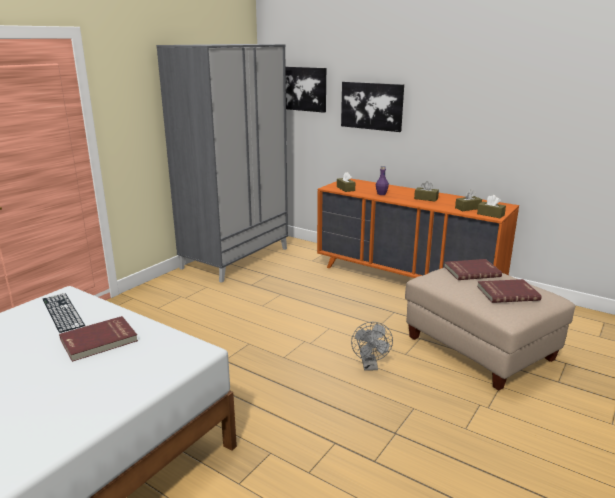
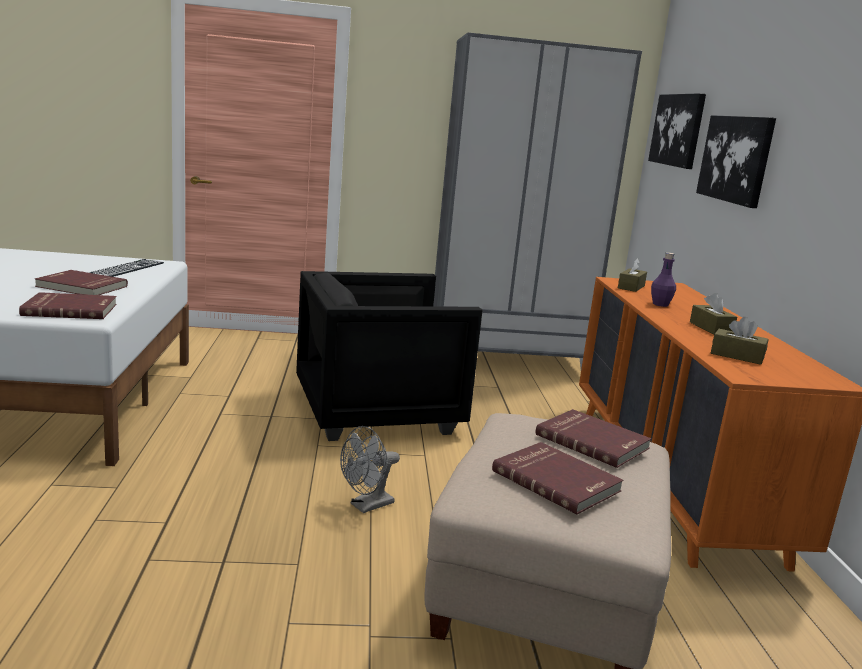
camera: 50 degrees right, 5 degrees down
(165, 356) = (70, 309): none -> red book
(260, 322) = (378, 412): none -> black armchair
(490, 214) = (746, 373): brown tissue box -> none

